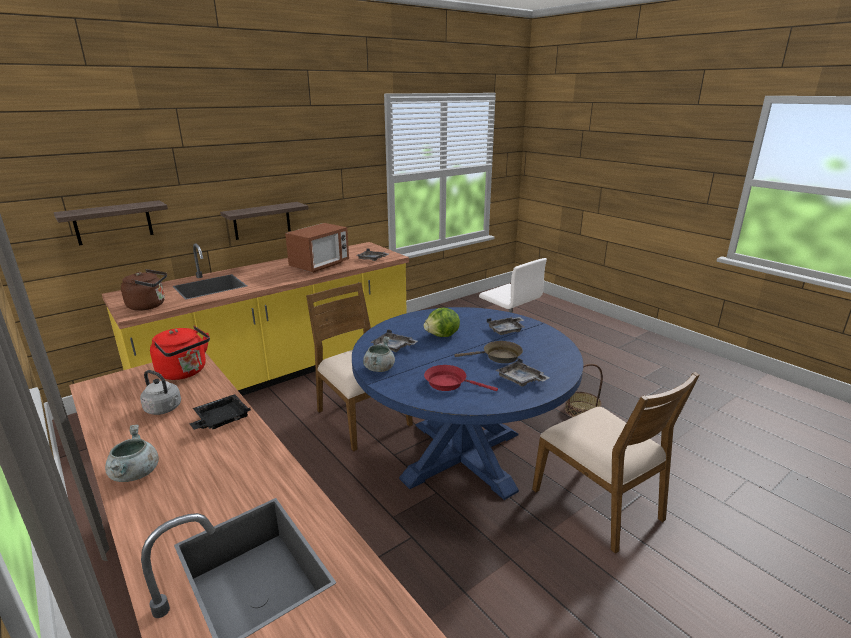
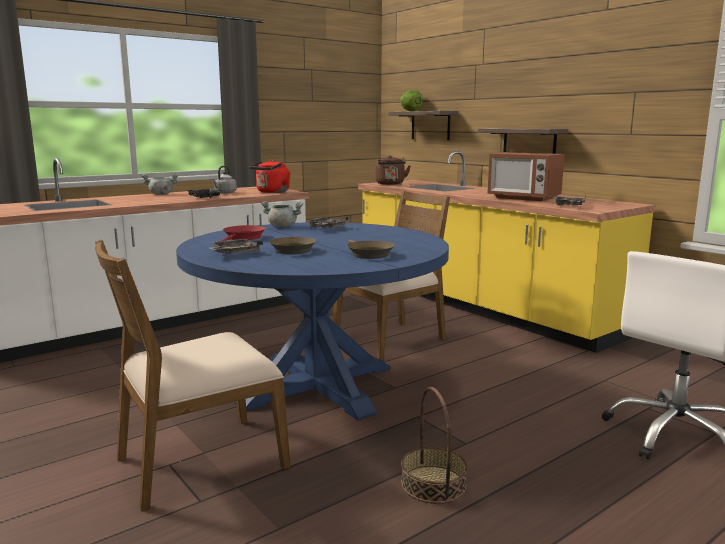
camera: 90 degrees right, 10 degrees down
(442, 336) = (353, 238): lettuce -> lettuce (410, 111)
(506, 330) = (368, 254): grey tray -> brown frying pan

